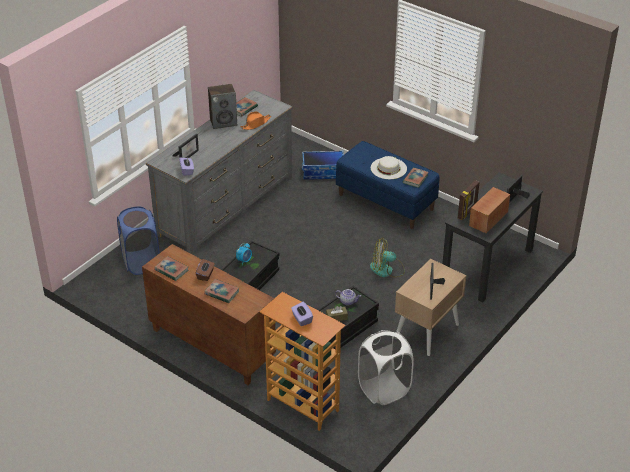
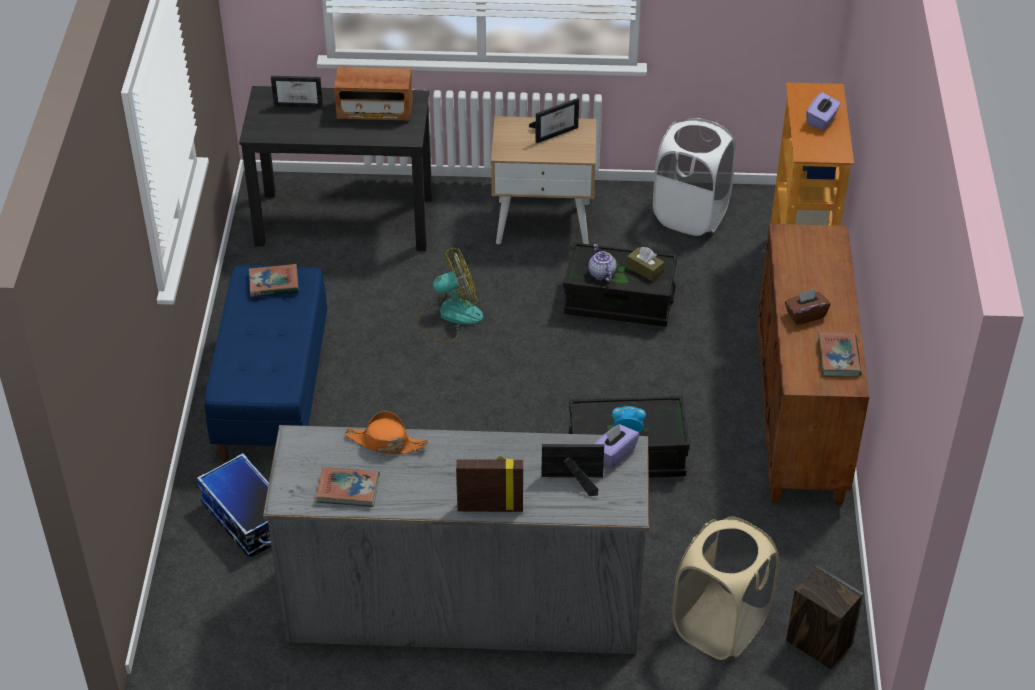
camera: 125 degrees left, 5 degrees up
(141, 262) = (720, 626): blue laundry basket -> beige laundry basket
(222, 293) = (820, 278): book -> none
(223, 122) = (420, 492): speaker -> speaker (818, 643)
(387, 270) = (450, 315): fan -> fan turned 75 degrees counterclockwise
(388, 168) = (268, 328): white hat -> none
(467, 212) = (376, 134): picture frame -> picture frame (490, 506)

